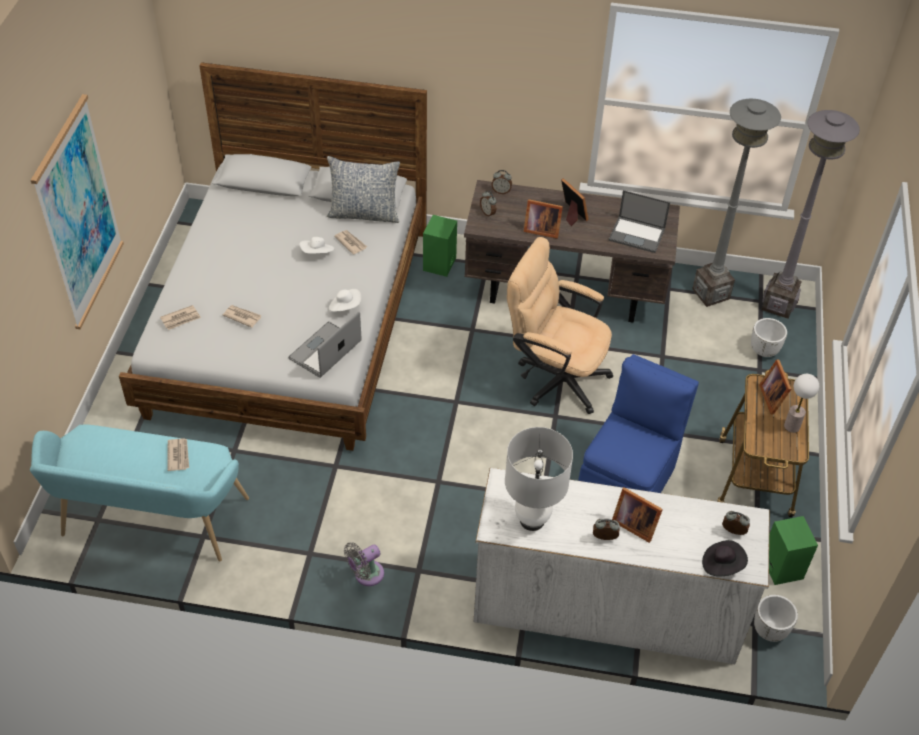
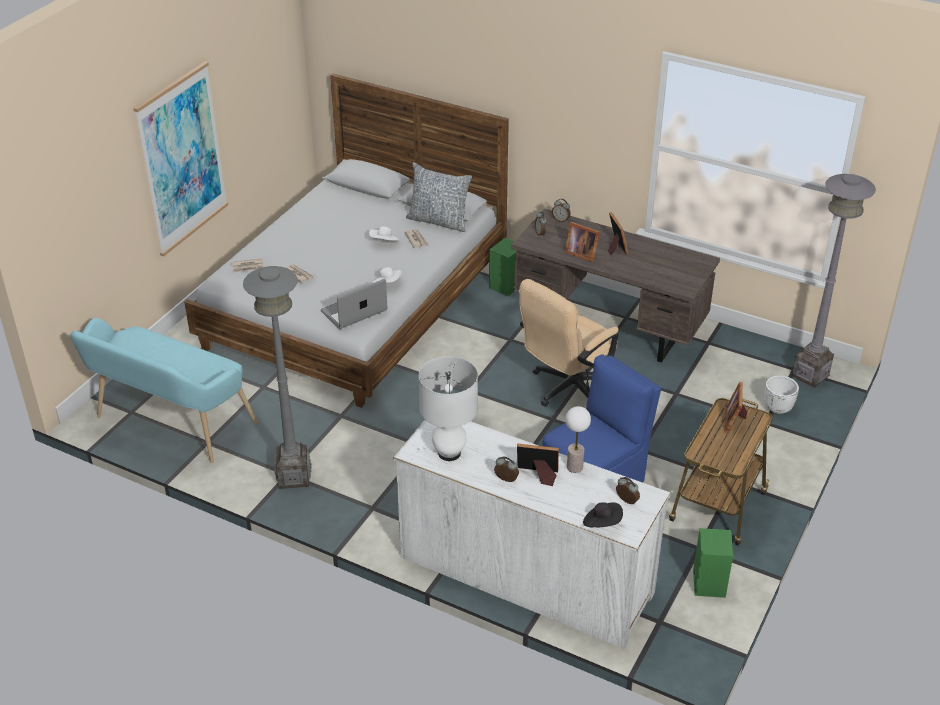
camera: 20 degrees right, 10 degrees down
(178, 455) = (198, 361): newspaper -> none
(366, 575) = (326, 501): grey fan -> none
(554, 376) = (567, 389): beige office chair -> beige office chair turned 90 degrees counterclockwise
(634, 523) = (538, 475): picture frame -> picture frame turned 135 degrees clockwise
(637, 234) = (668, 272): laptop -> none
(711, 294) = (747, 354): grey floor lamp -> grey floor lamp (293, 477)
(770, 630) = (671, 630): white planter -> none
(792, 426) = (740, 445): table lamp -> table lamp (575, 467)

